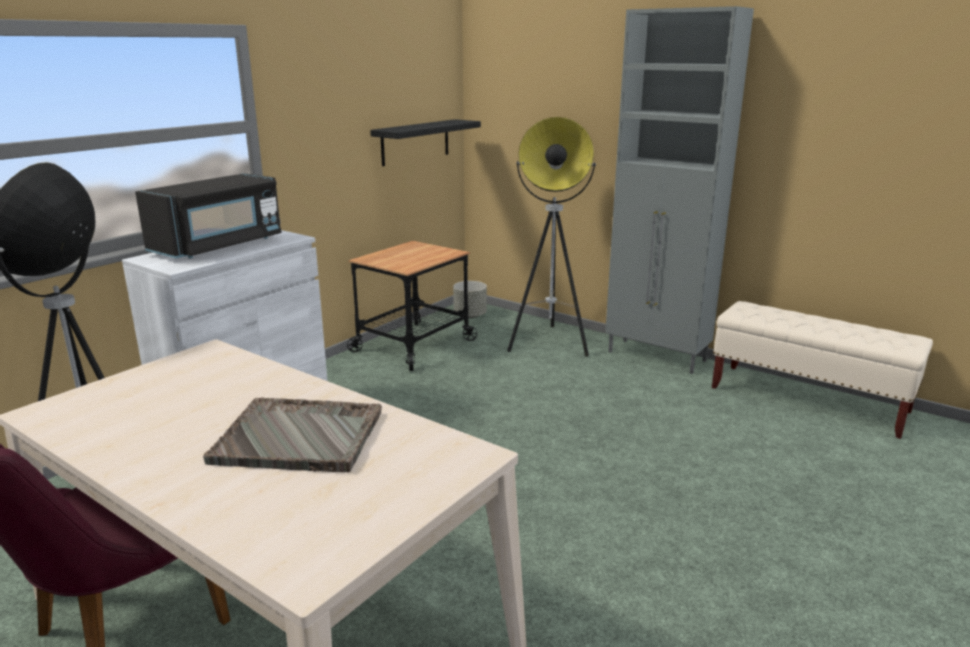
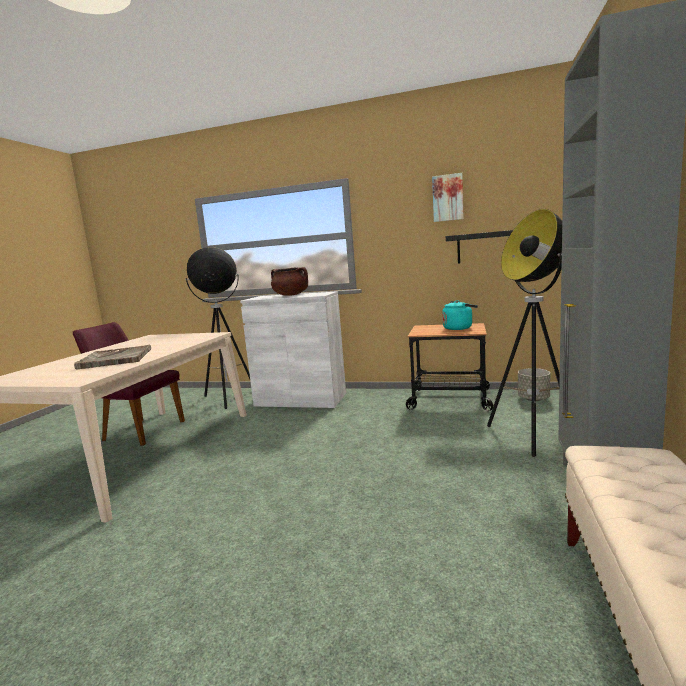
camera: 70 degrees right, 10 degrees down
(219, 246) = (291, 295): black microwave -> brown cooking pot
(369, 75) = (447, 198): none -> picture
(418, 252) = (459, 328): none -> turquoise kettle

